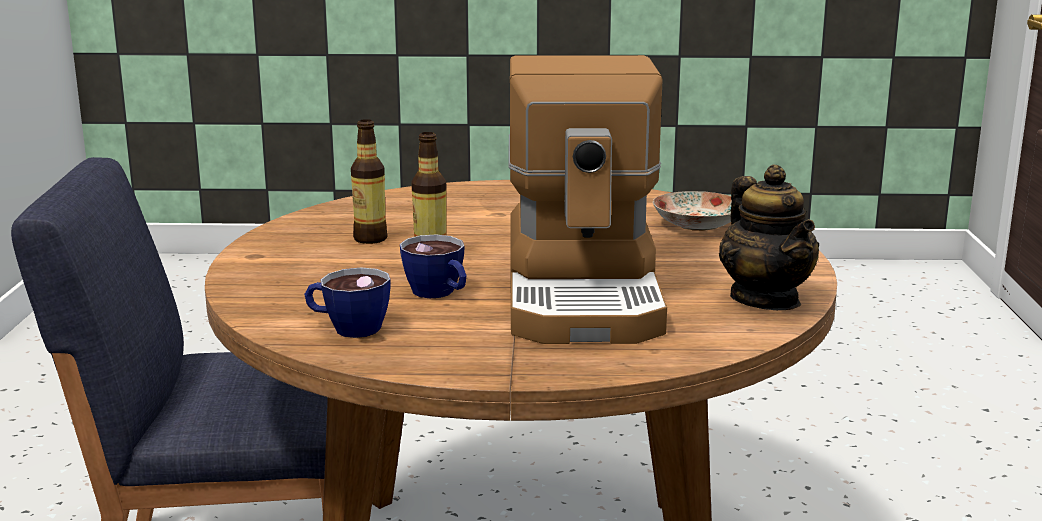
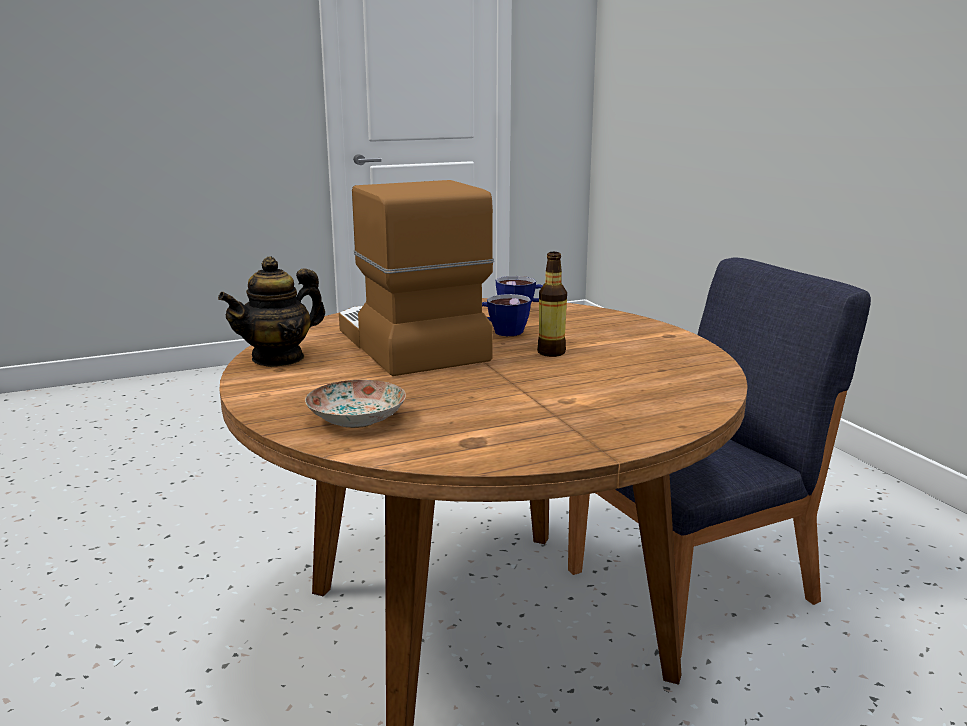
camera: 155 degrees right, 0 degrees up
(370, 239) = (622, 358): bottle -> none
(765, 299) = (278, 358): teapot -> teapot turned 90 degrees counterclockwise

